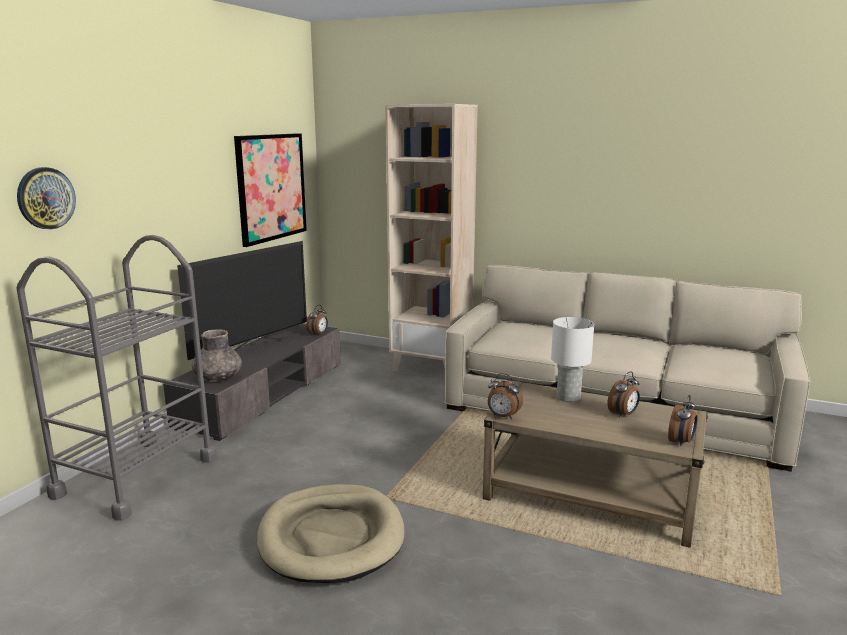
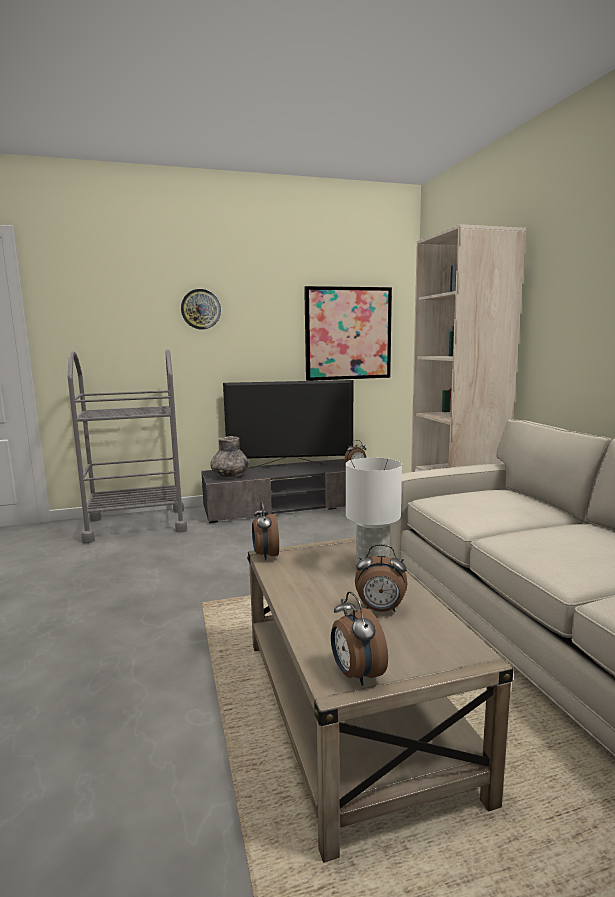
camera: 50 degrees right, 5 degrees down
(45, 198) = (116, 320): wall clock -> wall clock (200, 309)
(331, 537) = (120, 608): beige dog bed -> none
(681, 442) = (355, 674): alarm clock -> alarm clock turned 75 degrees clockwise

